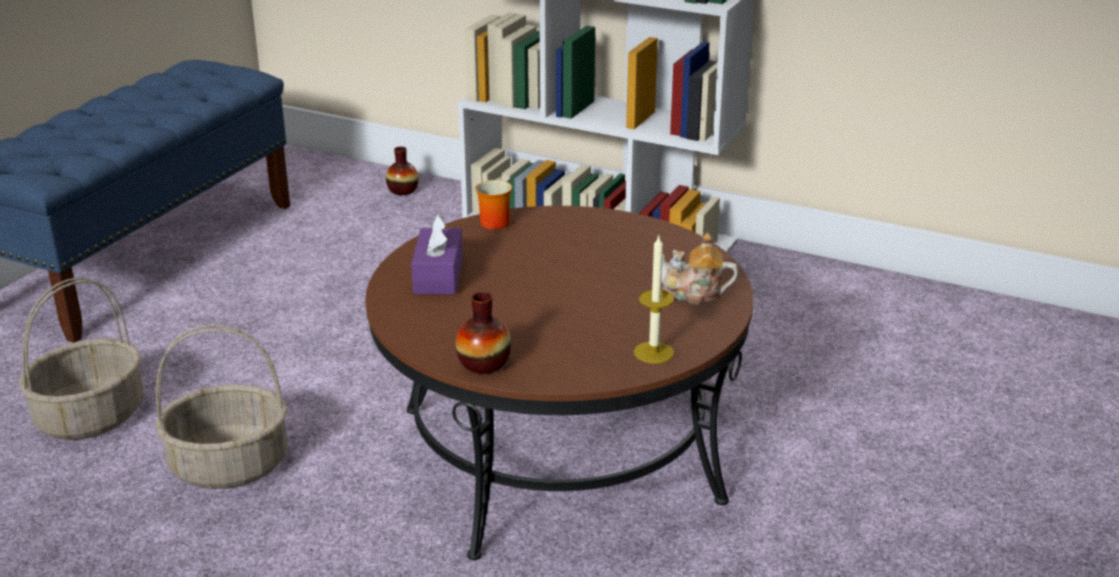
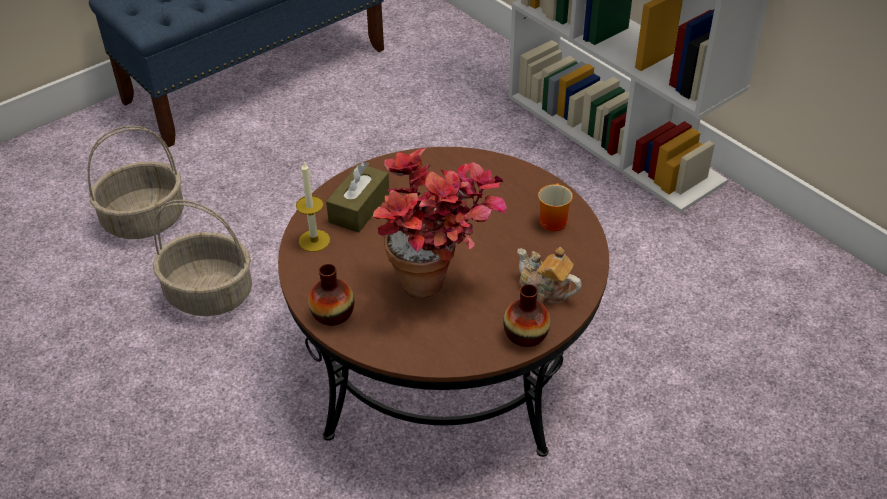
camera: 25 degrees right, 15 degrees up
(403, 190) = (478, 54): vase -> vase (526, 335)
(438, 275) = (359, 208): purple tissue box -> brown tissue box
(491, 221) = (438, 159): mug -> mug (551, 220)
(581, 316) = (438, 287): none -> potted plant
(653, 352) = (469, 345): candle -> candle (314, 241)

